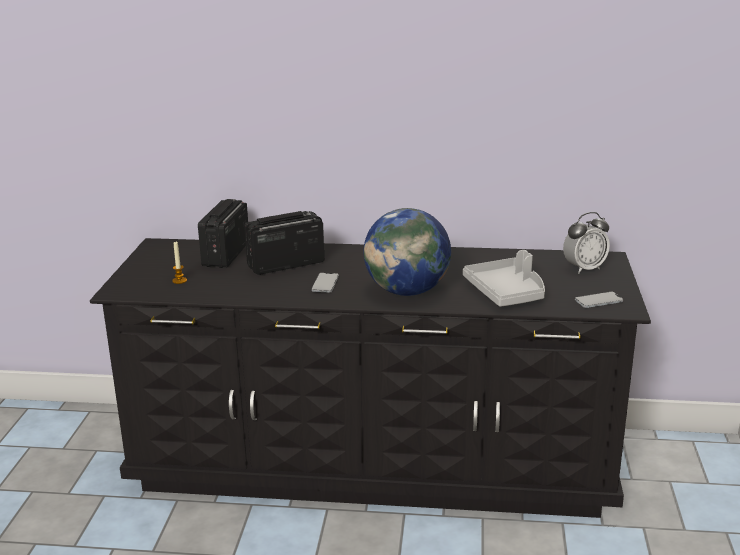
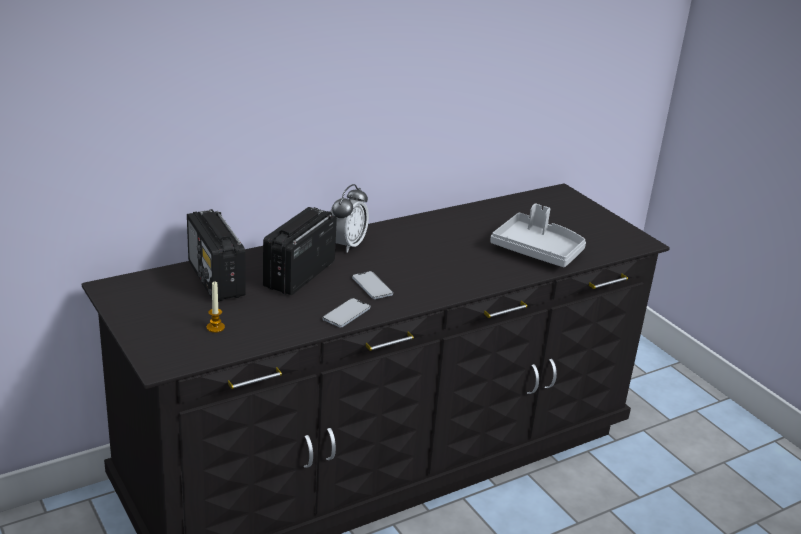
camera: 40 degrees left, 5 degrees up
(407, 291) = (457, 273): globe -> none
(584, 268) = (560, 208): alarm clock -> alarm clock (347, 245)
(598, 301) = (613, 239): phone -> phone (346, 314)

